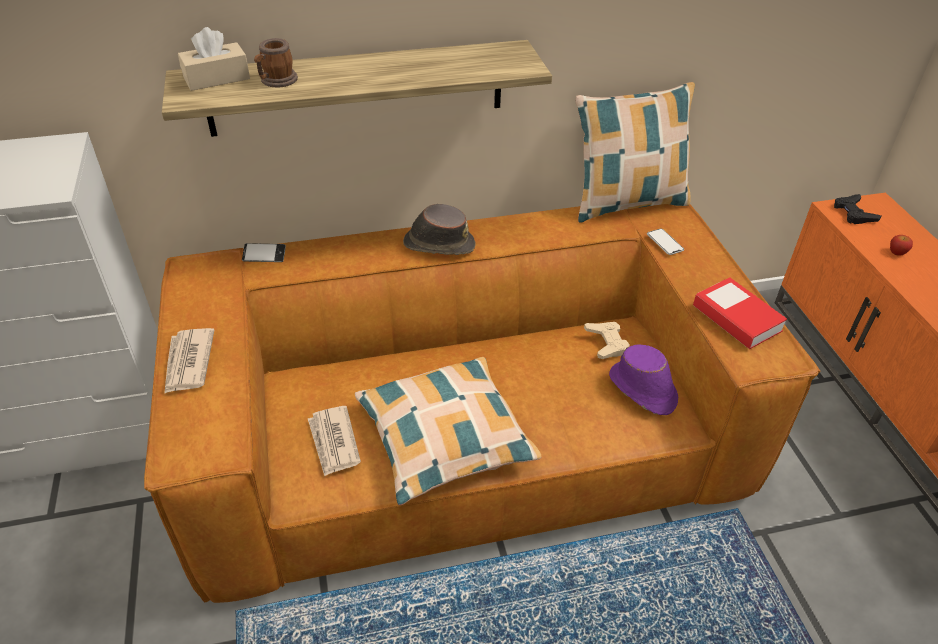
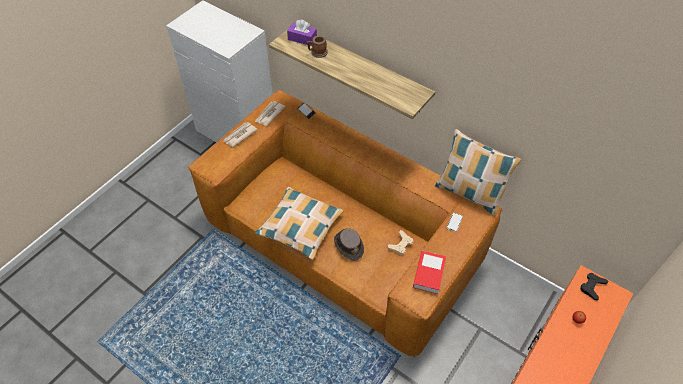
camera: 50 degrees right, 10 degrees up
(217, 78) = (302, 38): beige tissue box -> purple tissue box
(333, 442) = (267, 198): newspaper -> newspaper (269, 114)
(438, 244) = (368, 152): brown hat -> brown hat (348, 245)
(642, 390) = (386, 272): purple hat -> none

